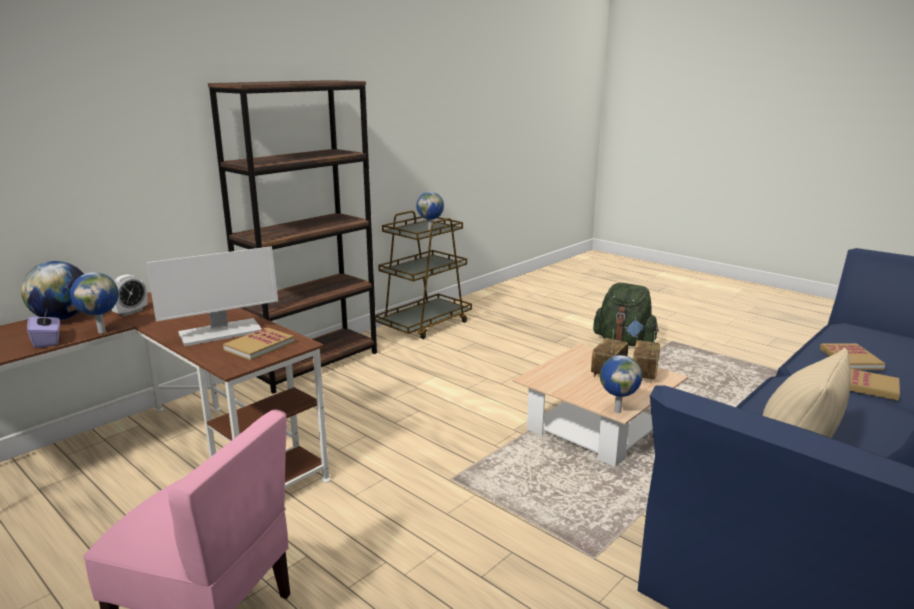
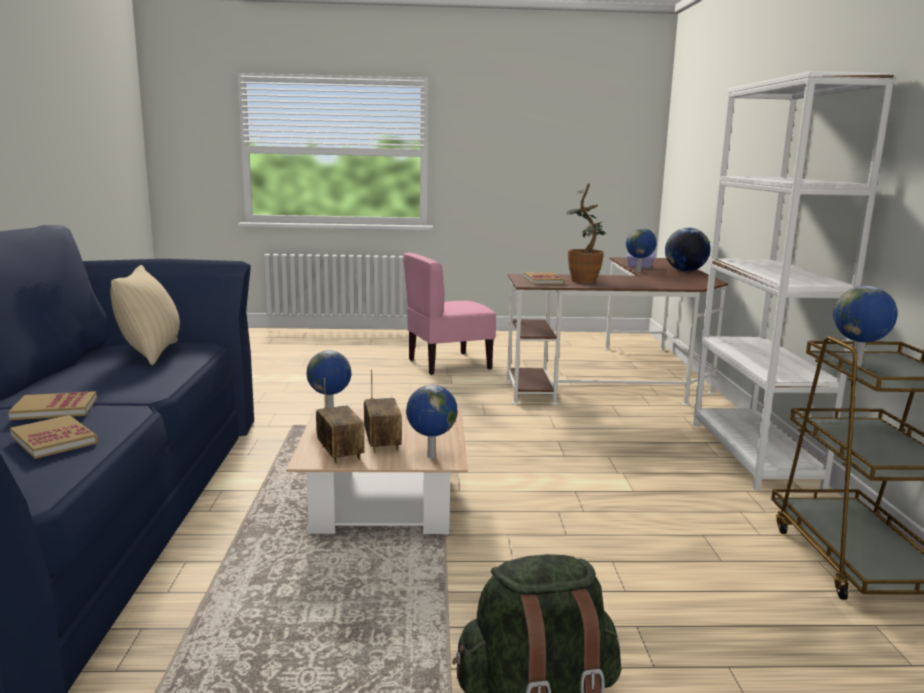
camera: 135 degrees right, 5 degrees down
(130, 312) = (673, 277): alarm clock -> none
(220, 333) = (586, 280): monitor -> potted plant
(313, 364) = (753, 454): brown bookcase -> white bookcase
(591, 355) = (430, 457): none -> globe

